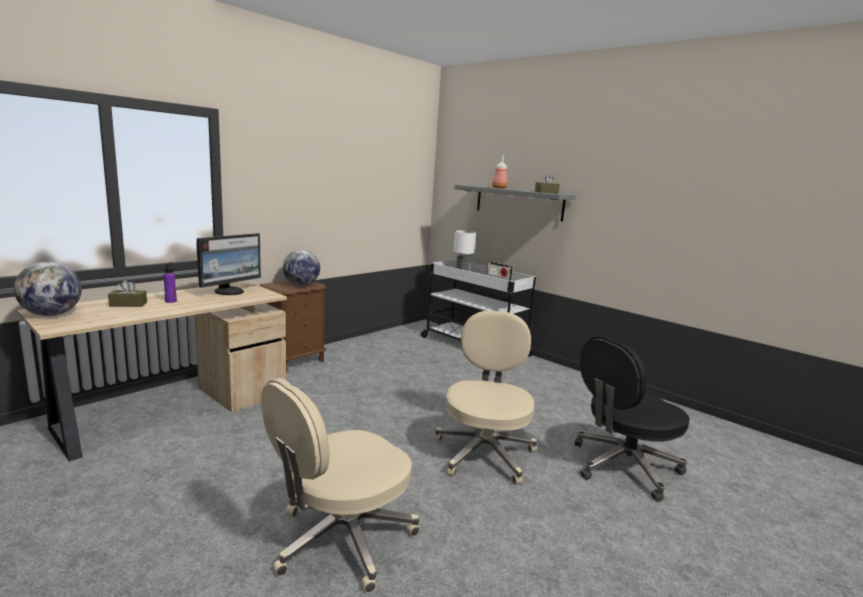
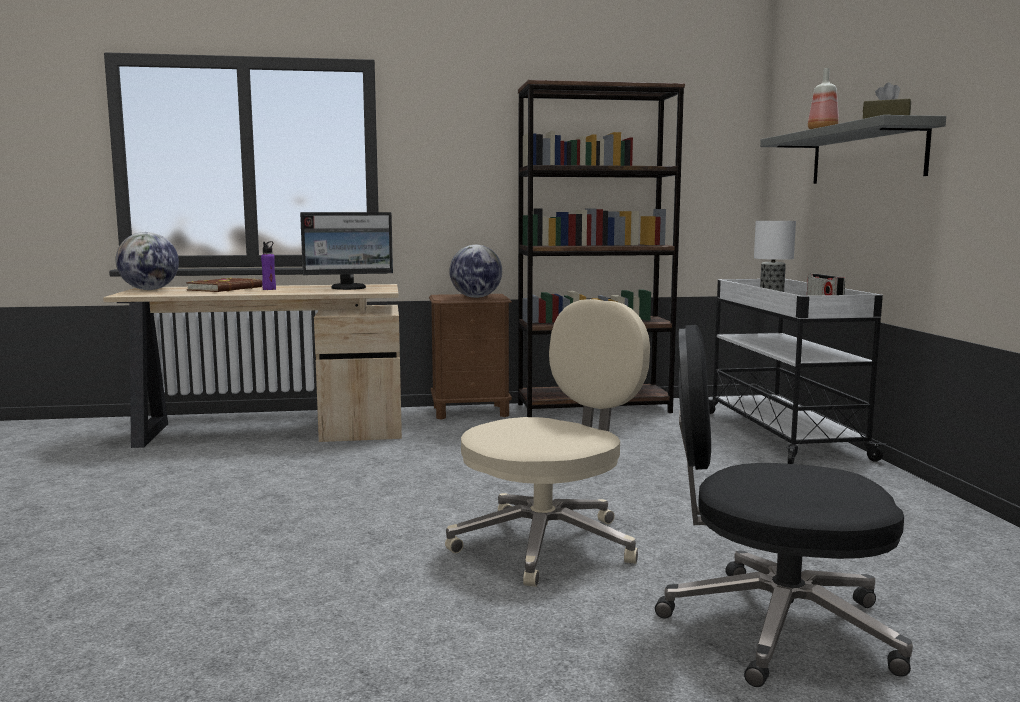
camera: 40 degrees right, 5 degrees down
(128, 304) = (226, 289): brown tissue box -> brown book
(341, 540) = (221, 563): beige office chair -> none
(362, 344) = (594, 408): none -> brown bookcase

